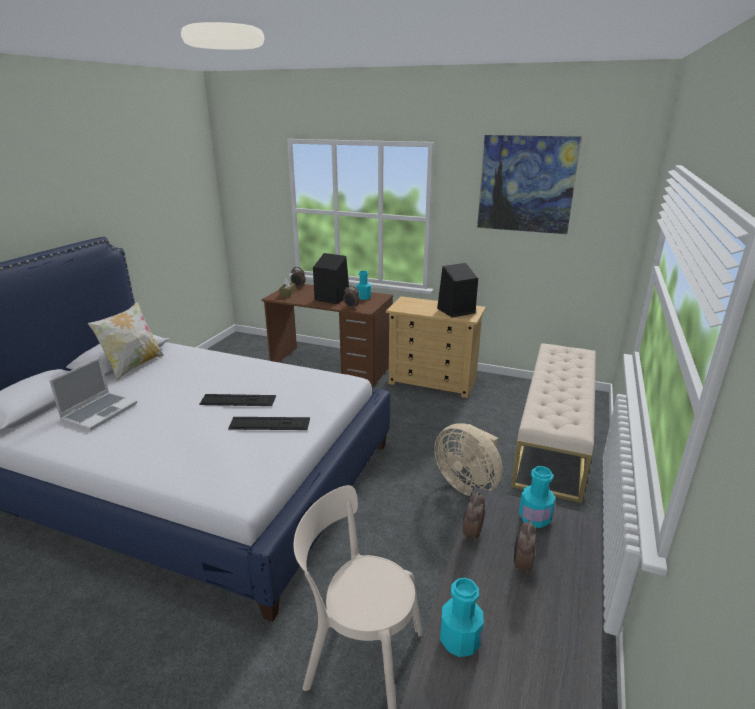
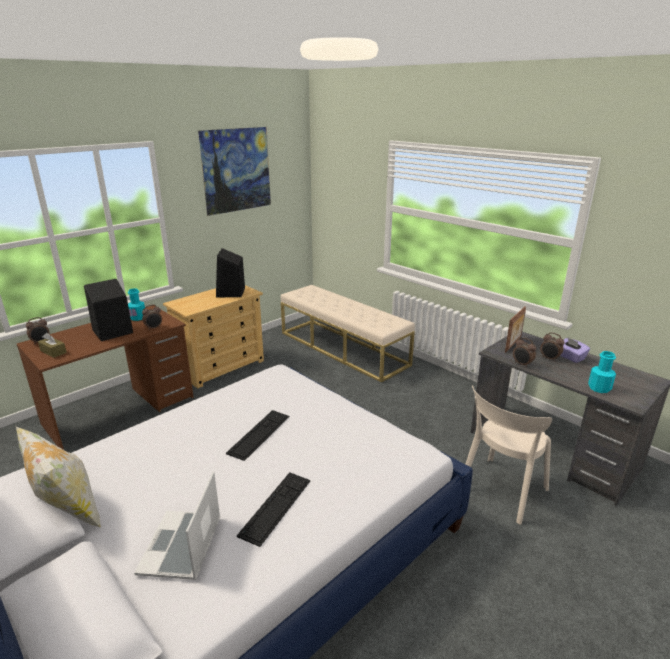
camera: 65 degrees left, 0 degrees up
(100, 411) = (182, 546): laptop -> laptop turned 135 degrees counterclockwise
(269, 424) = (322, 422): keyboard -> keyboard (276, 507)
(468, 484) = (367, 397): beige fan -> none
(534, 518) = (513, 344): turquoise bottle -> picture frame
(553, 594) = (570, 357): none -> purple tissue box

